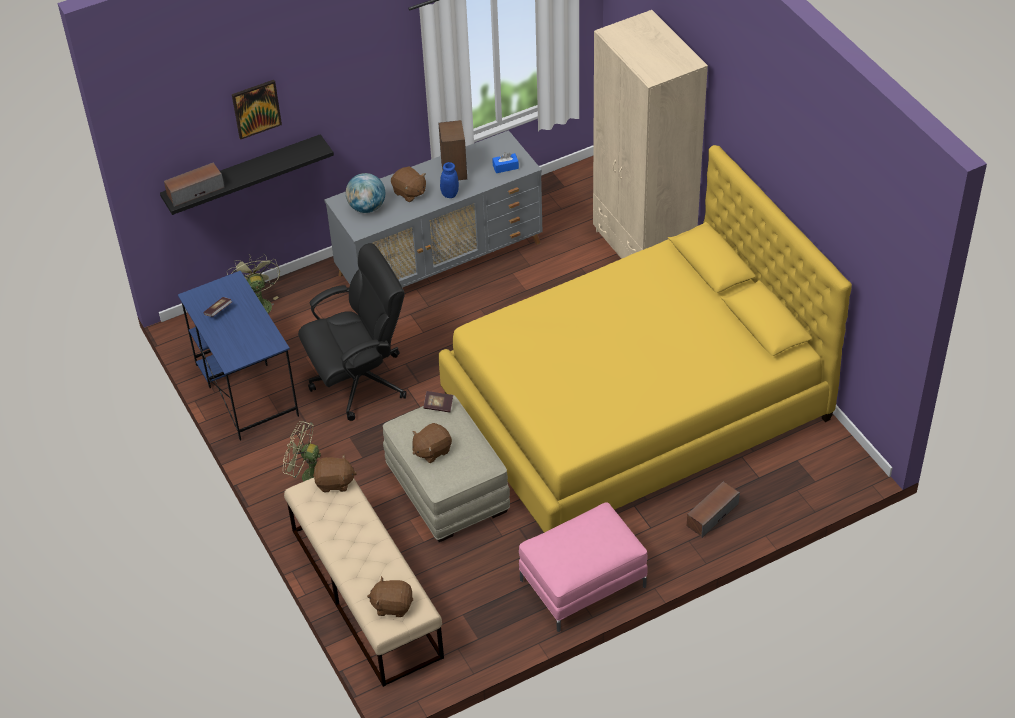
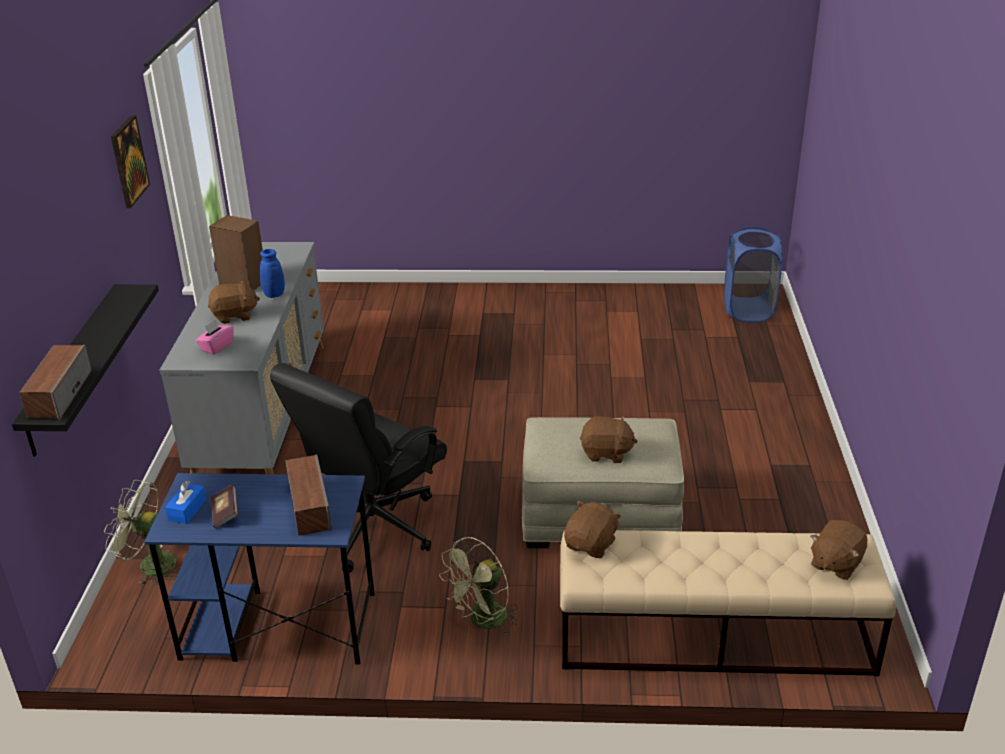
camera: 60 degrees left, 15 degrees down
(256, 108) = (61, 247): picture -> picture (128, 161)
(359, 382) = (373, 526): black office chair -> black office chair turned 150 degrees counterclockwise
(367, 207) = (216, 347): globe -> pink tissue box
(432, 450) = (606, 453): brown plush toy -> brown plush toy turned 75 degrees counterclockwise
(438, 406) = (541, 428): book -> none
(505, 167) = (282, 257): blue tissue box -> blue tissue box (187, 510)
(582, 583) = (803, 472): pink ottoman -> none
(636, 407) = (594, 367): yellow bed -> none
(643, 249) = (402, 301): beige wardrobe -> none
(712, 515) = (765, 373): speaker -> speaker (309, 506)
(813, 469) = (748, 310): none -> blue laundry basket

